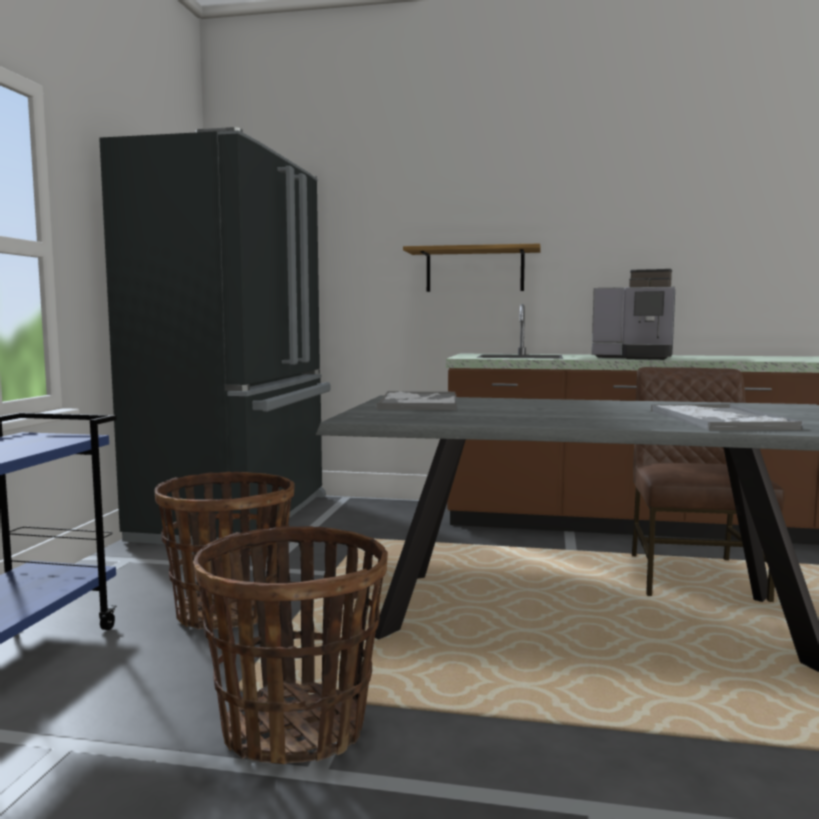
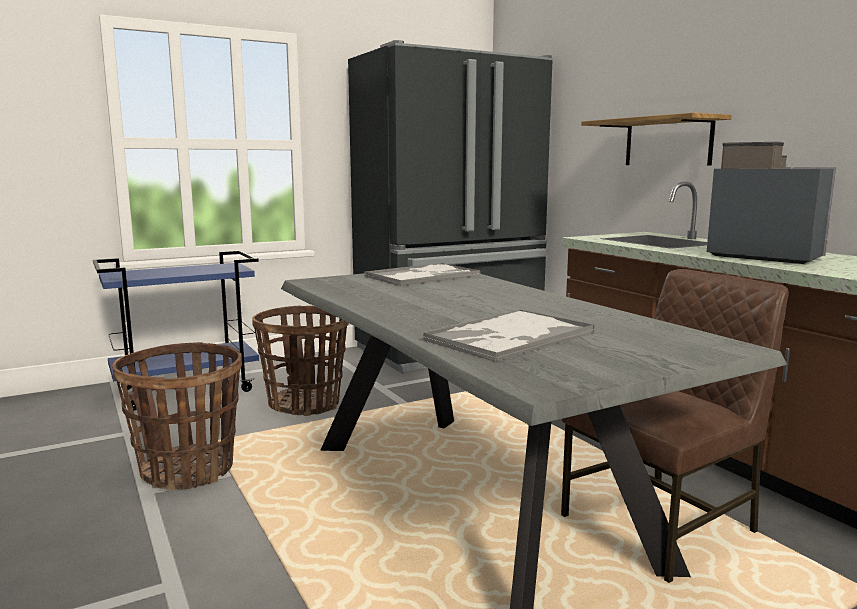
camera: 50 degrees right, 5 degrees up
(635, 357) = (761, 256): coffee machine -> coffee machine turned 150 degrees clockwise

